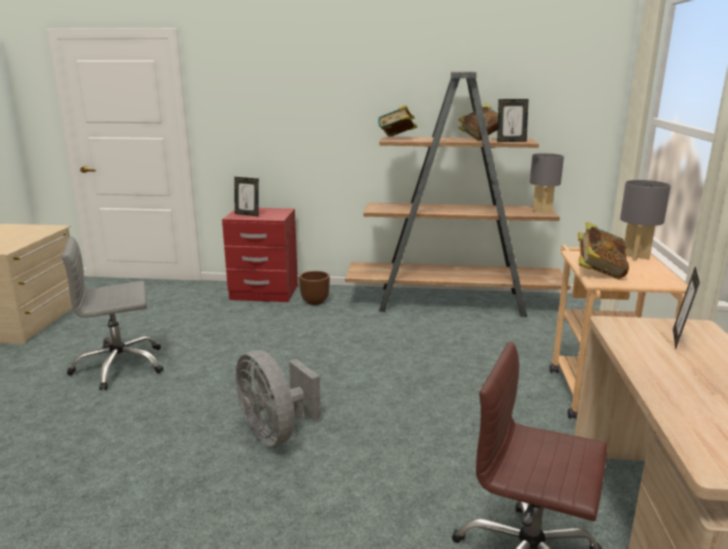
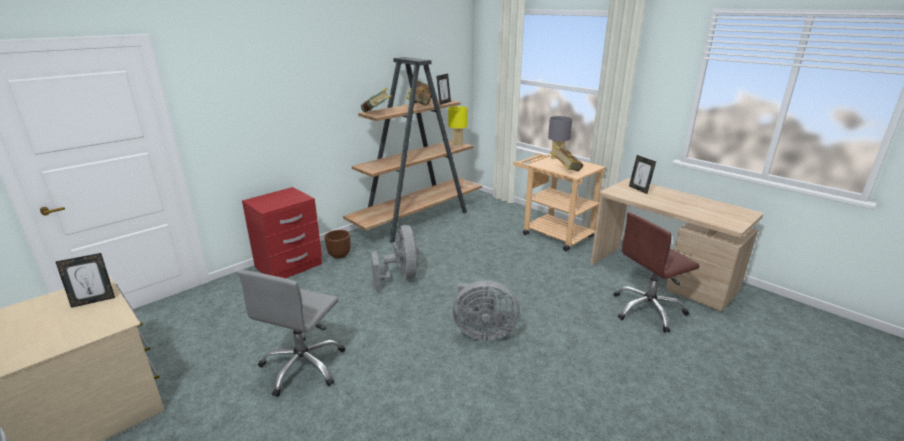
camera: 50 degrees left, 5 degrees up
(247, 214) = (271, 203): picture frame -> picture frame (93, 301)
(321, 344) = (401, 277): none -> grey fan
(541, 211) = (457, 144): grey table lamp -> yellow table lamp

